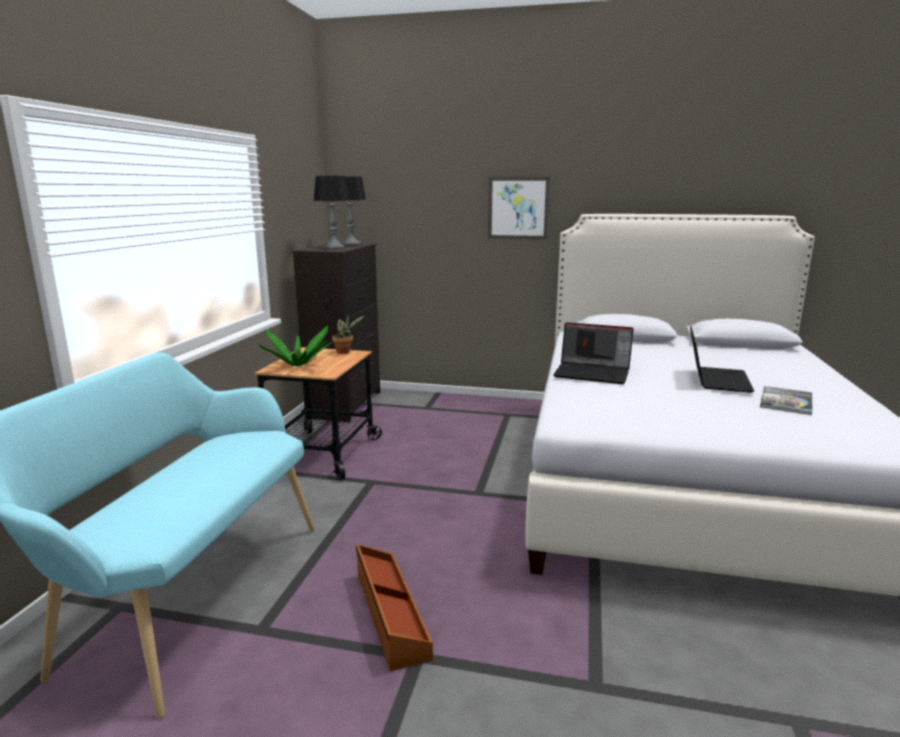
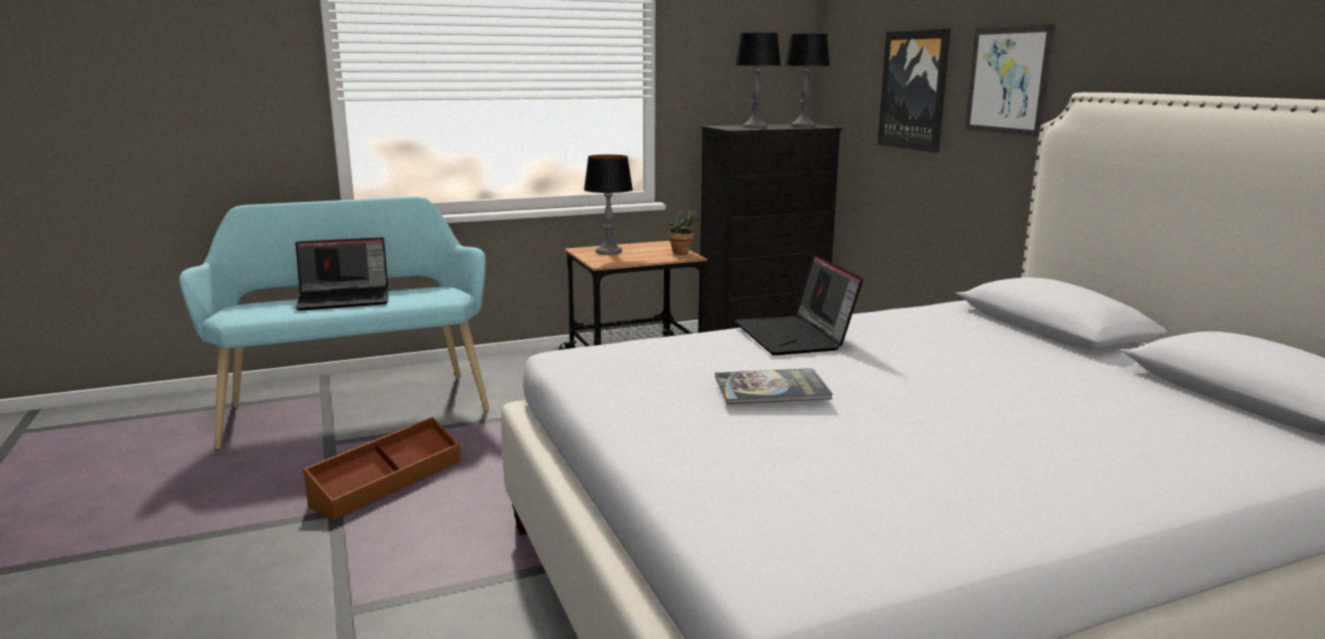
camera: 55 degrees right, 0 degrees up
(297, 365) = (609, 251): potted plant -> table lamp
(436, 215) = (914, 90): none -> picture
(716, 379) = (919, 400): laptop -> laptop (345, 299)
(786, 401) = (897, 457): book -> book (771, 388)

